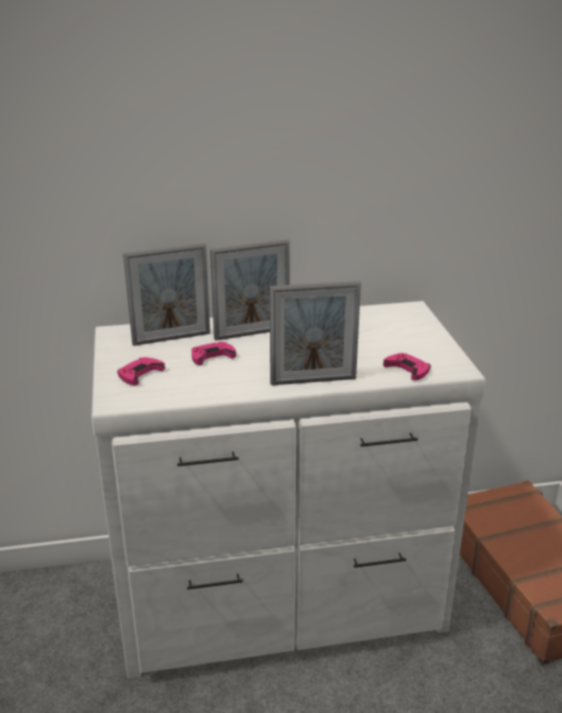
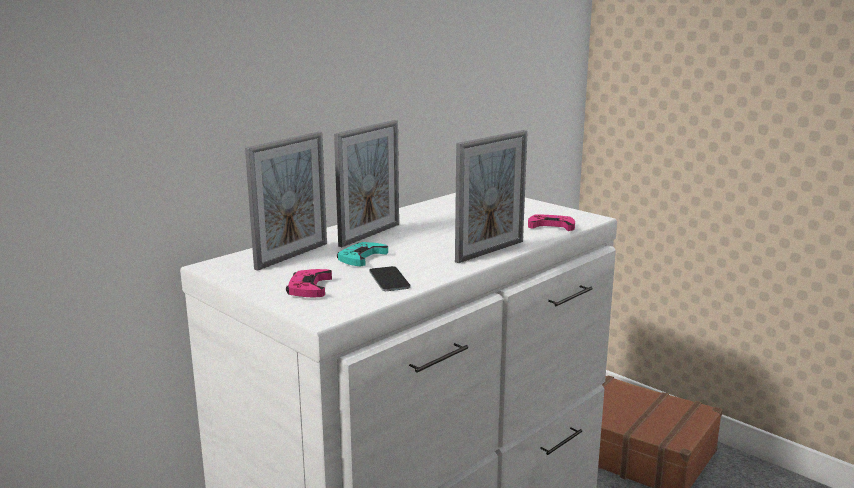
camera: 35 degrees left, 10 degrees down
(200, 384) = (389, 279): none -> phone
(212, 356) = (361, 258): pink game controller -> turquoise game controller

